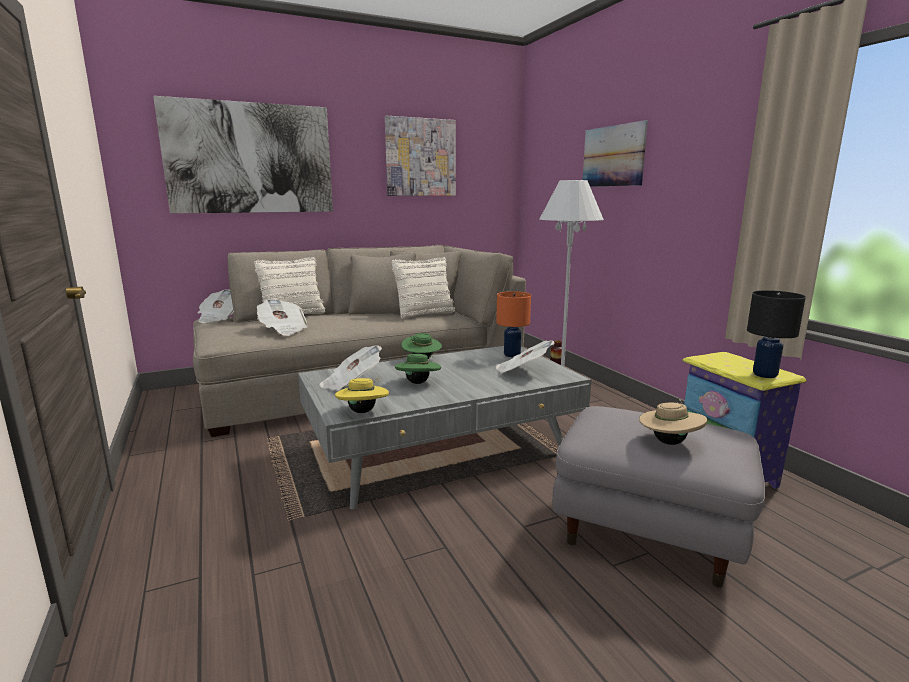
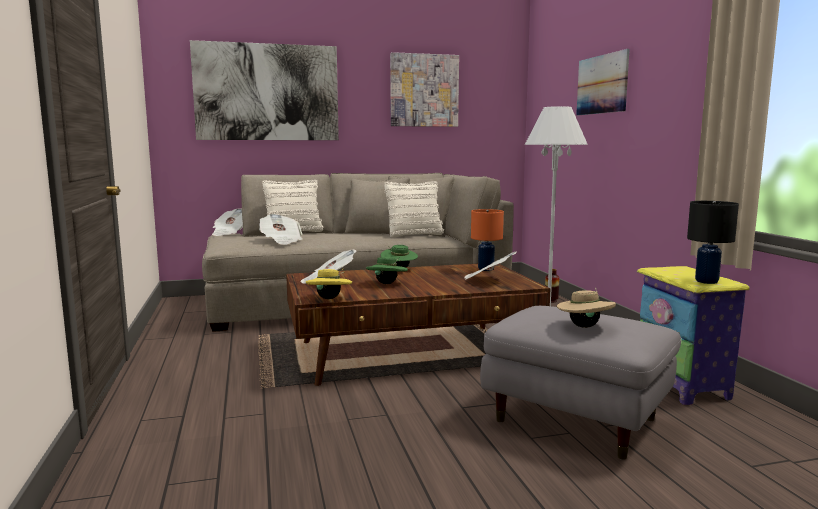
camera: 10 degrees right, 5 degrees down
(443, 451) = (411, 353): grey coffee table -> brown coffee table

